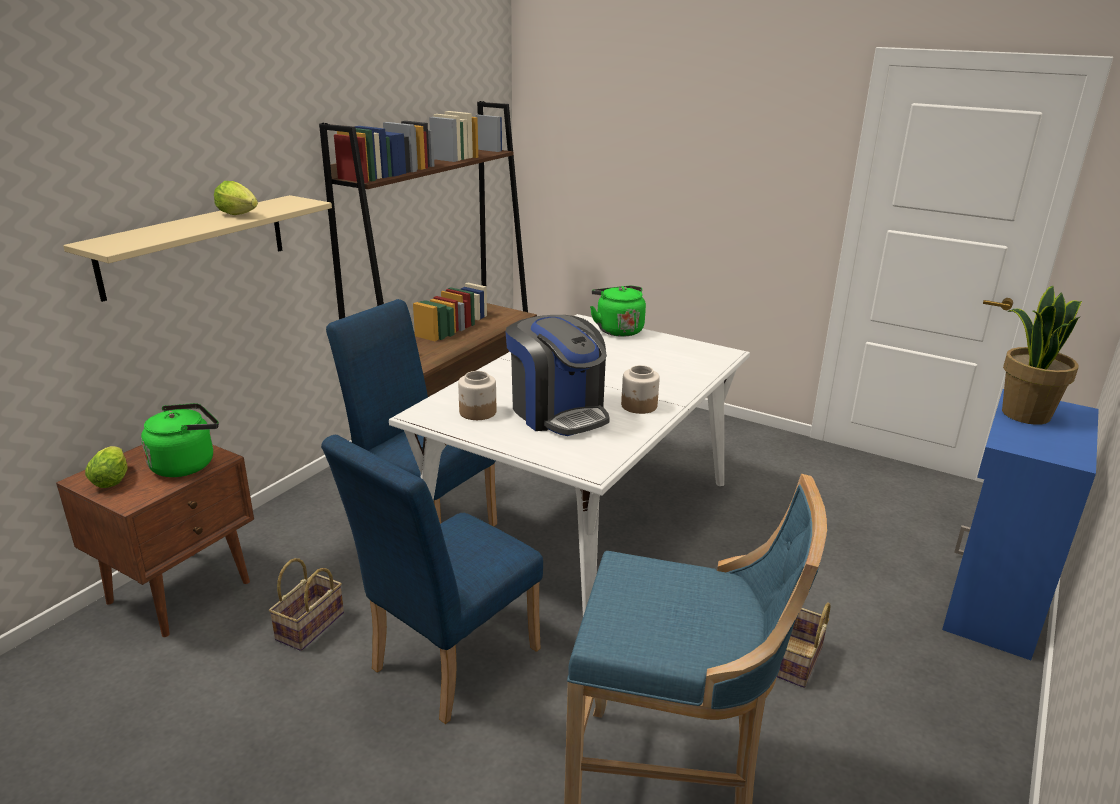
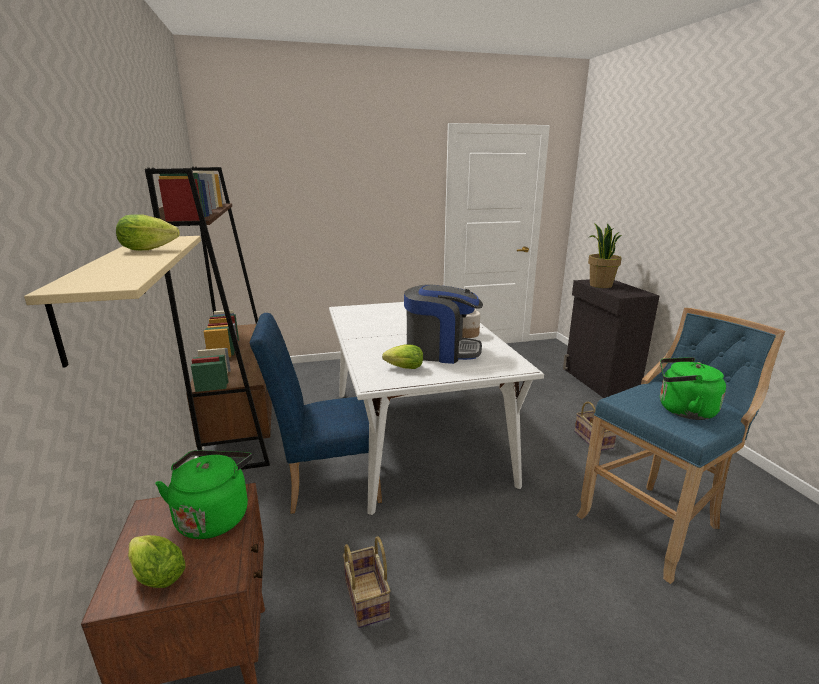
camera: 45 degrees left, 5 degrees down
(446, 665) = (482, 551): blue chair -> none
(477, 412) = (402, 368): jar -> lettuce
(617, 330) = (371, 307): green kettle -> green kettle (682, 410)
(991, 602) = (599, 382): blue cabinet -> black cabinet

